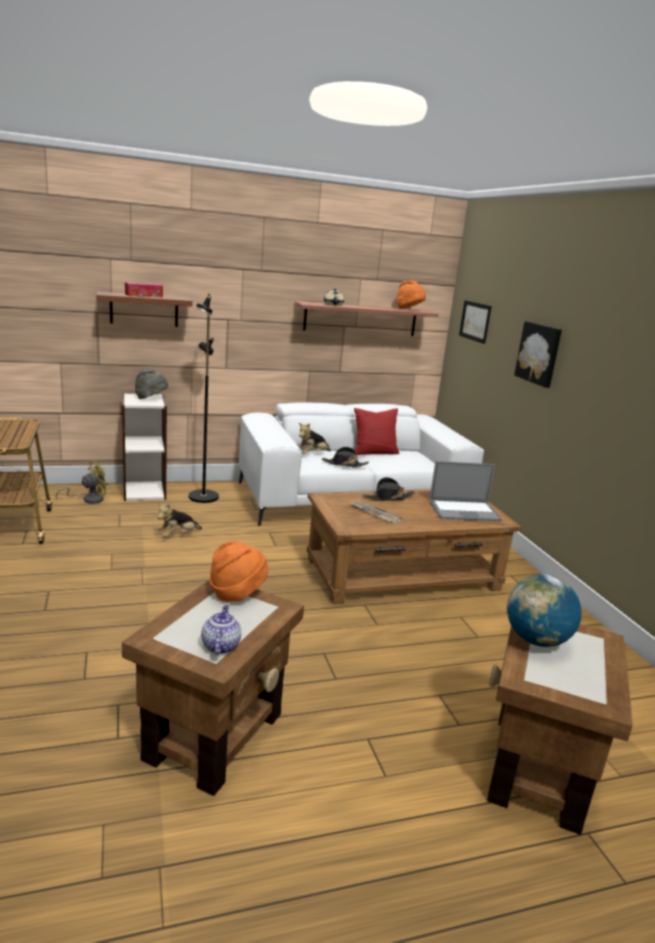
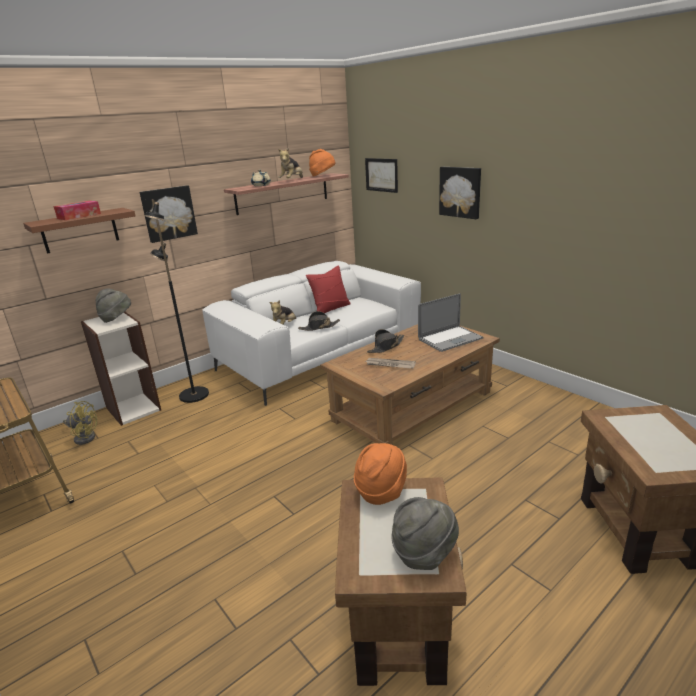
camera: 20 degrees left, 5 degrees up
(89, 499) = (84, 437): yellow fan -> yellow fan turned 75 degrees clockwise
(178, 535) = (202, 441): plush toy -> plush toy (292, 180)
(220, 645) = (424, 552): teapot -> grey hat
(232, 312) = (168, 213): none -> picture
(536, 640) = (626, 434): globe -> none

